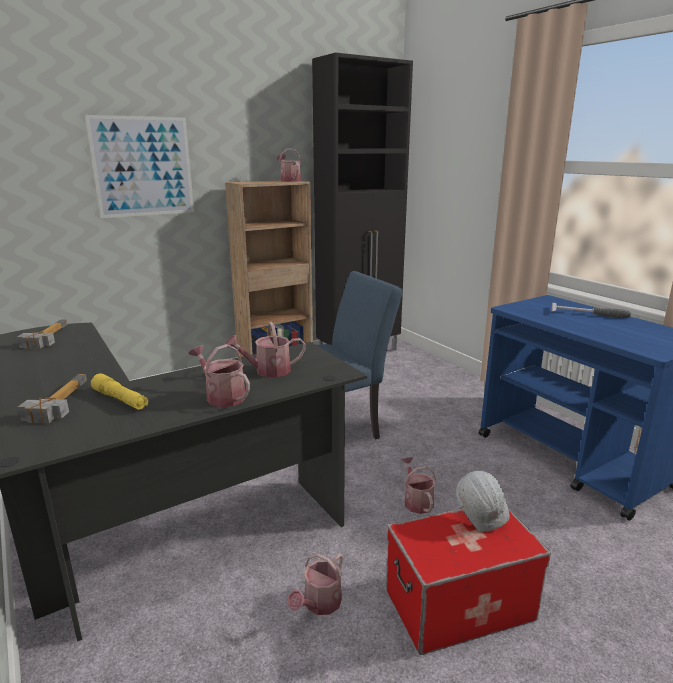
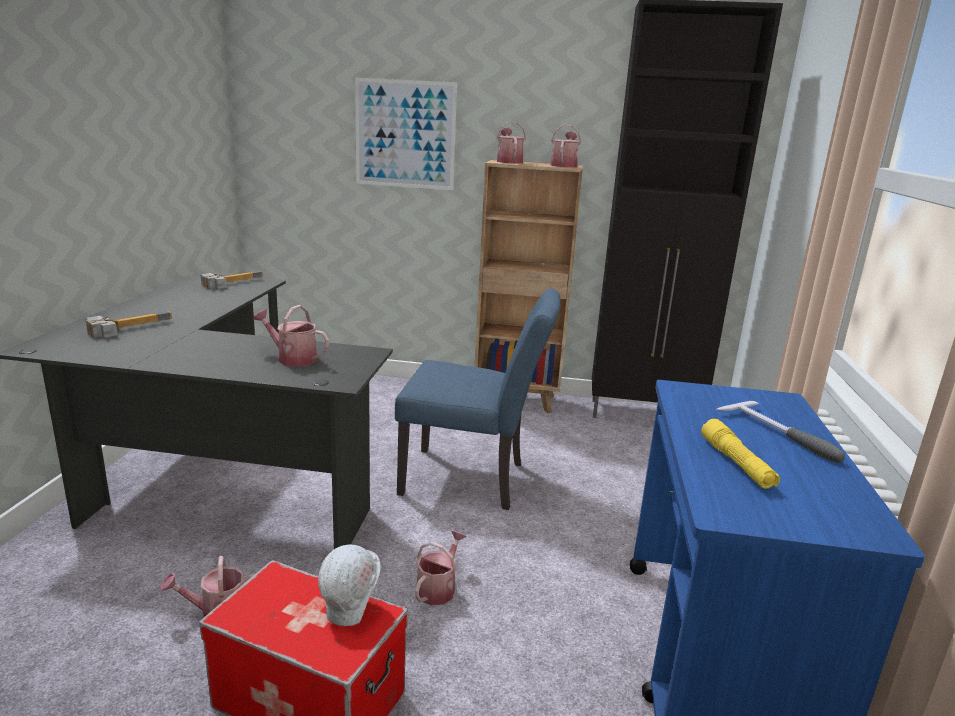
camera: 40 degrees right, 0 degrees up
(120, 400) = (159, 339): yellow flashlight -> yellow flashlight (736, 464)
(222, 396) = (215, 363): watering can -> watering can (509, 161)

